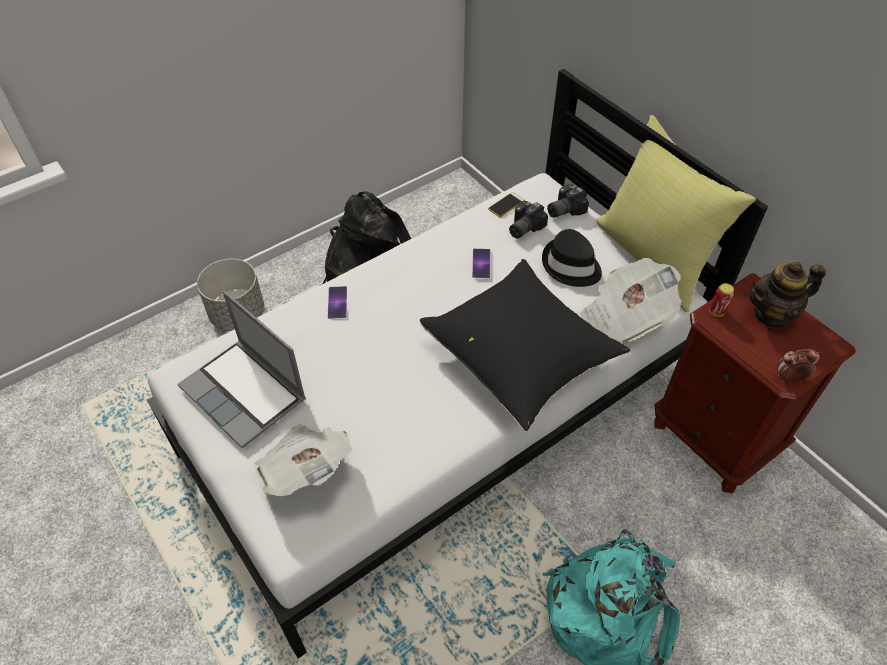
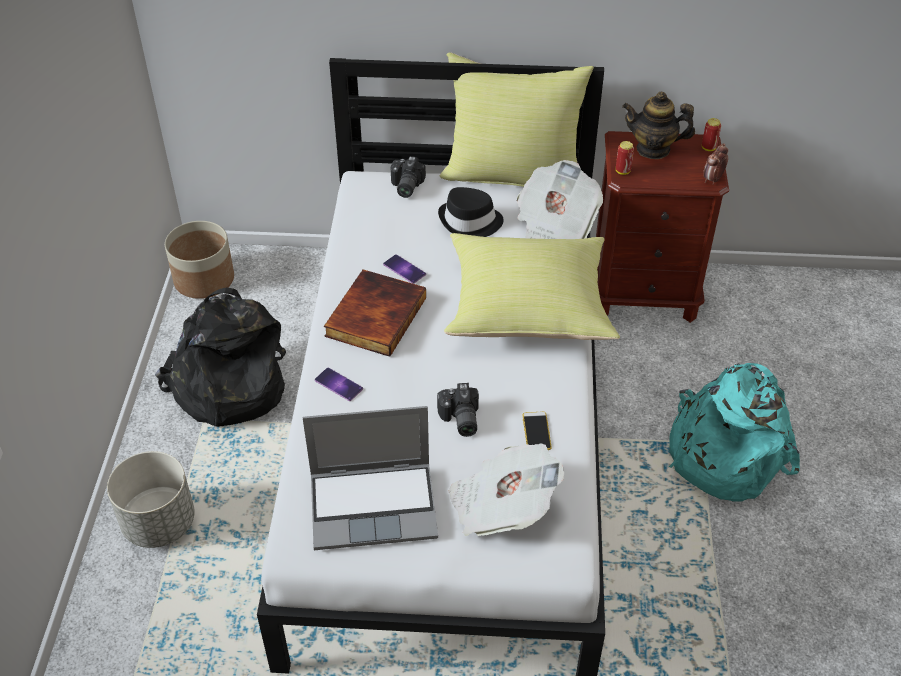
camera: 50 degrees left, 5 degrees down
(418, 278) = (374, 315): none -> book
(439, 196) = (204, 280): none -> planter
(506, 205) = (357, 214): phone -> phone (536, 431)
(521, 358) = (529, 308): black pillow -> yellow pillow
(523, 227) = (394, 221): camera -> camera (459, 420)
(772, 314) = (653, 149): teapot -> teapot turned 75 degrees clockwise
(827, 351) = (708, 148): none -> can

